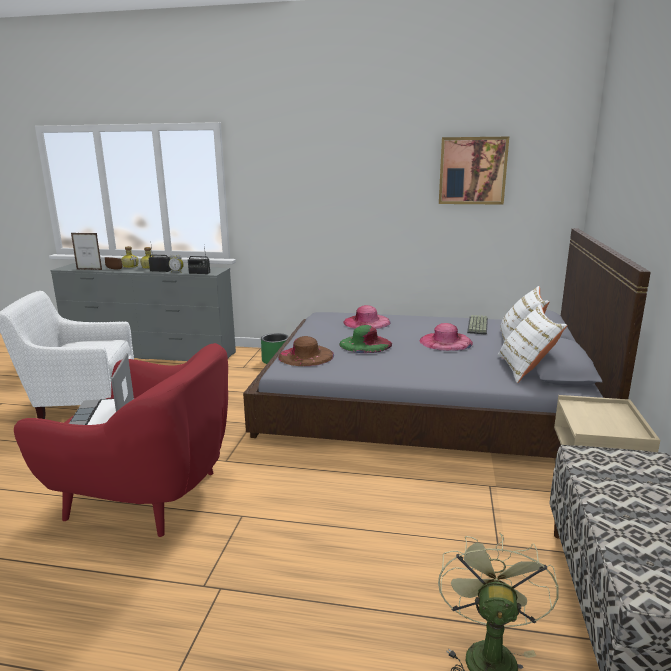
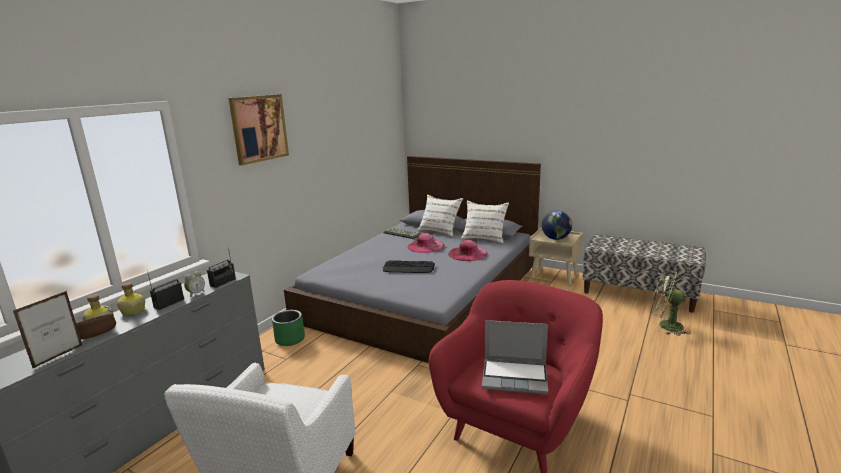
camera: 70 degrees left, 0 degrees up
(306, 356) = (416, 290): brown hat -> none
(365, 344) = (408, 268): green hat -> keyboard
(366, 322) = (361, 260): pink hat -> pink hat (467, 253)
(472, 171) = (359, 127): picture -> picture (259, 128)
(592, 419) = (556, 238): none -> globe

